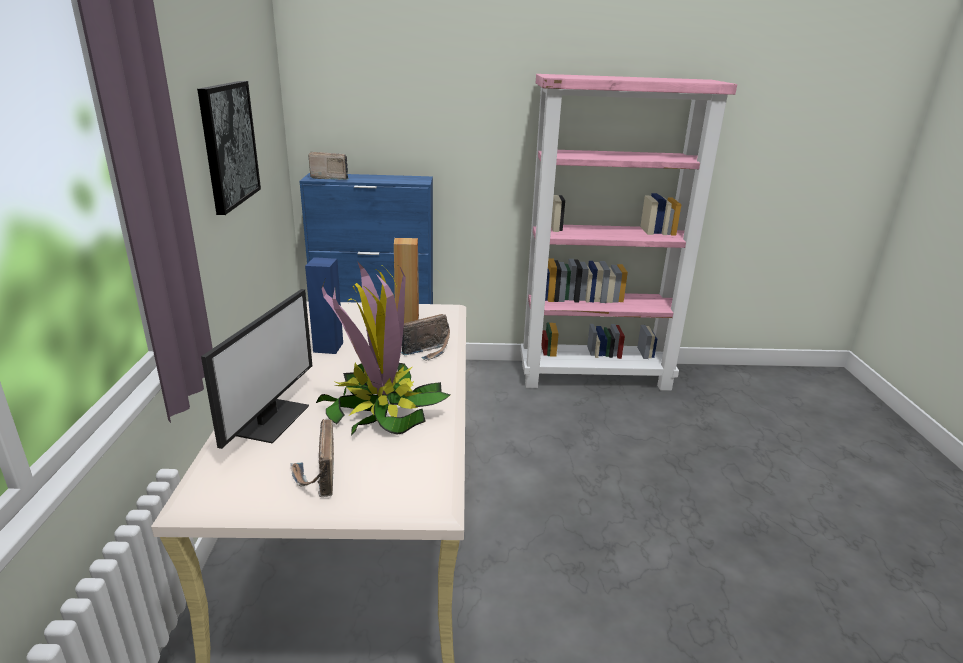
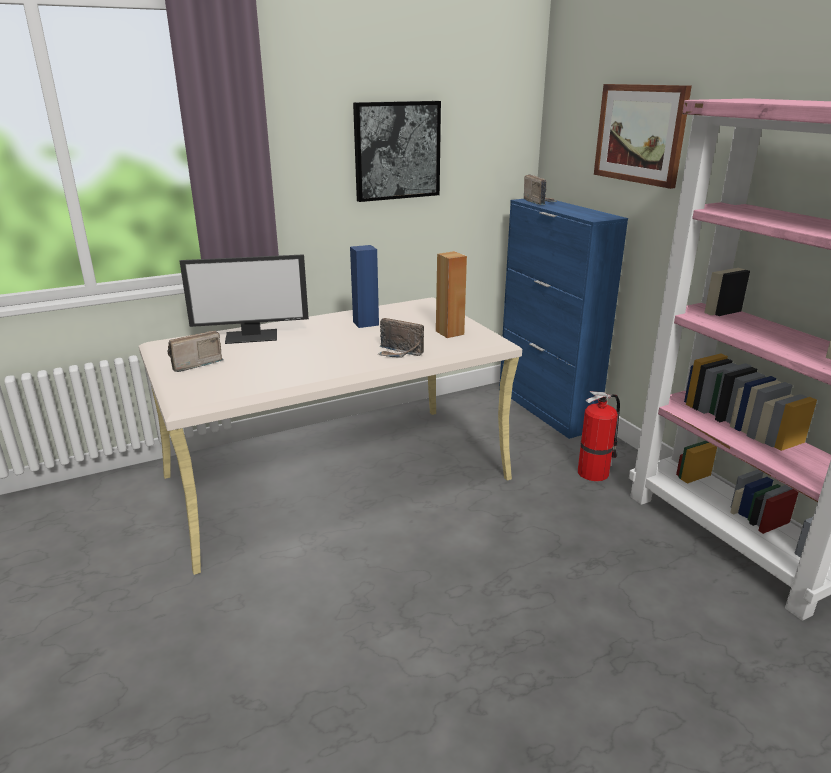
camera: 65 degrees right, 0 degrees up
(380, 409) = (290, 360): potted plant -> none
(428, 103) = (640, 134): none -> picture
(485, 387) = (594, 472): none -> fire extinguisher

